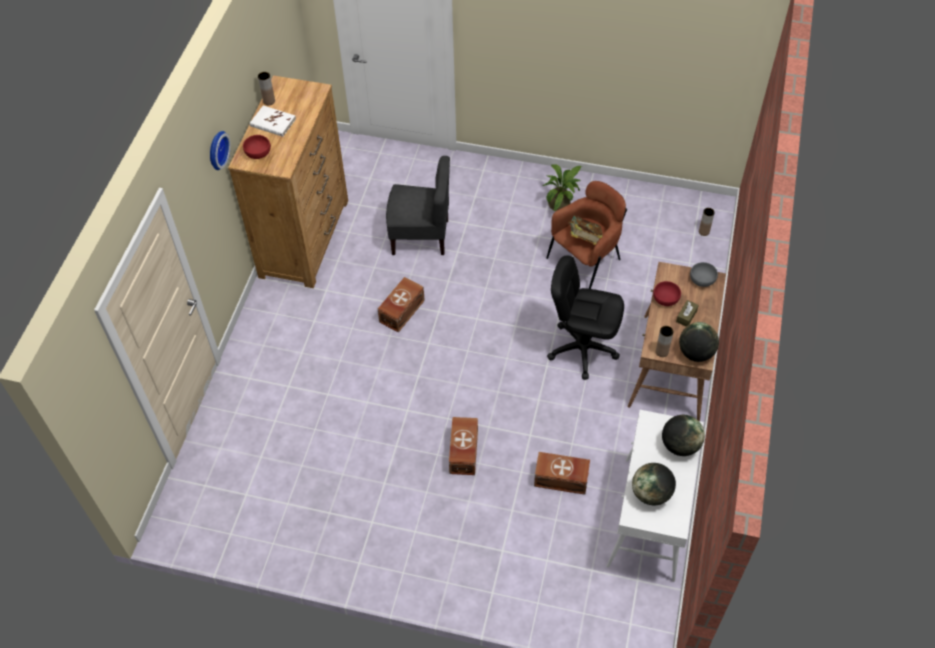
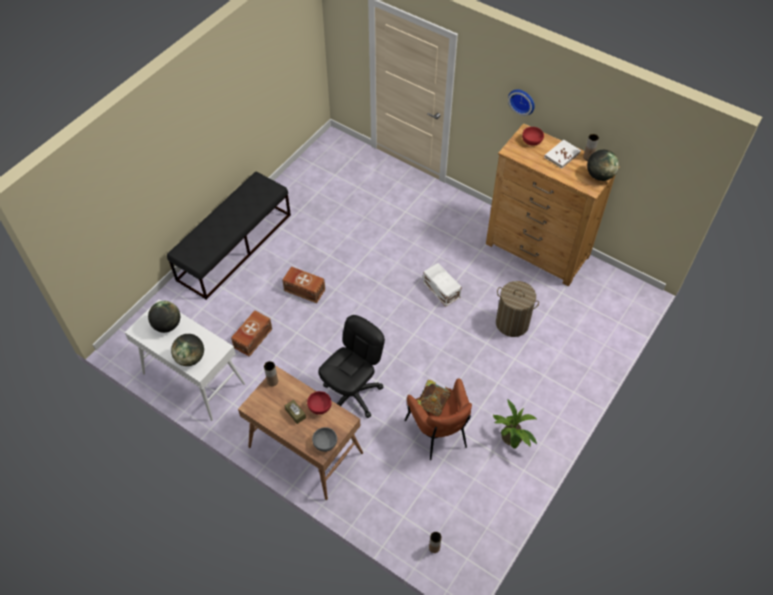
camera: 110 degrees right, 0 degrees up
(401, 311) = (441, 289): brown storage box -> white storage box
(421, 236) = (512, 323): grey chair -> laundry basket
(427, 568) = (235, 246): none -> black bench
(696, 353) = (259, 404): globe -> globe (599, 176)

